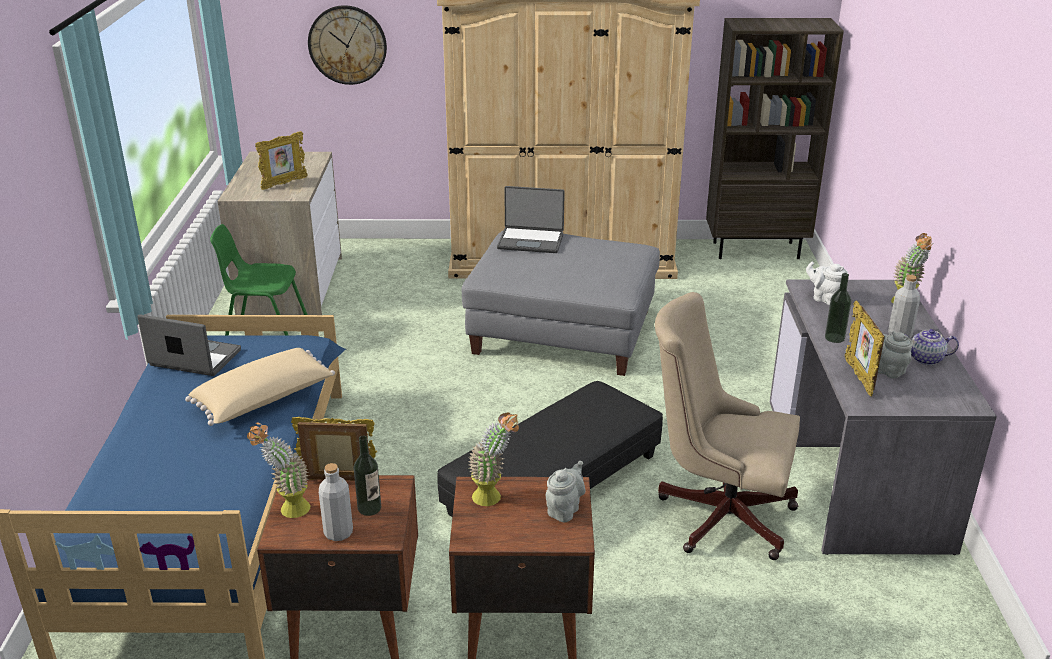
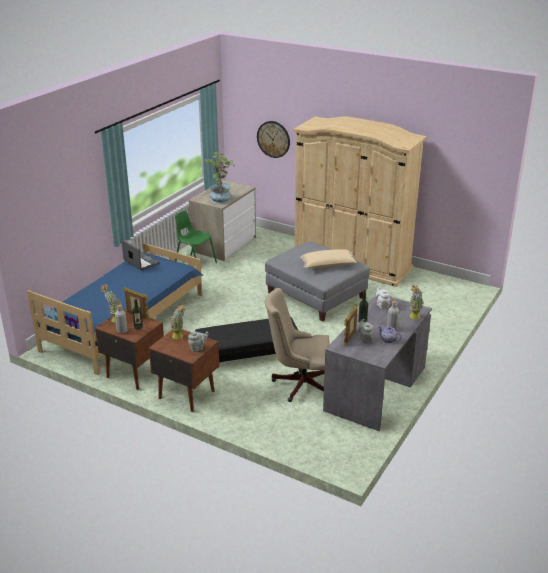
camera: 30 degrees right, 0 degrees up
(264, 401) = (150, 284): beige pillow -> beige pillow (328, 266)
(284, 183) = (220, 198): picture frame -> potted plant
(531, 241) = (312, 249): laptop -> none
(717, 514) = (299, 383): beige office chair -> beige office chair turned 45 degrees counterclockwise
(756, 250) = (454, 284): brown bookcase -> none

